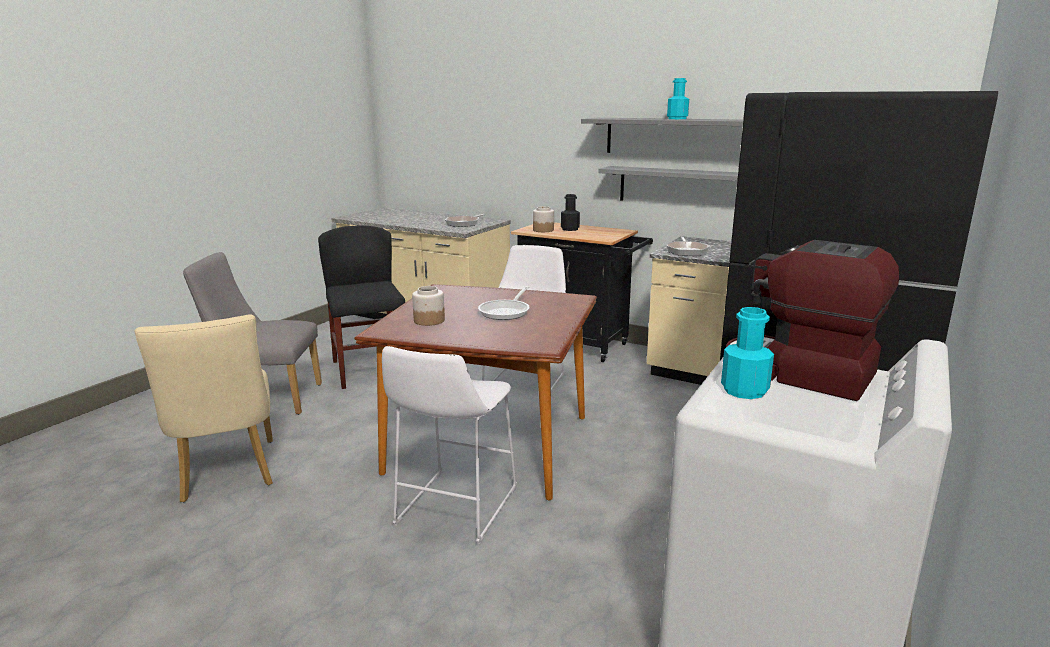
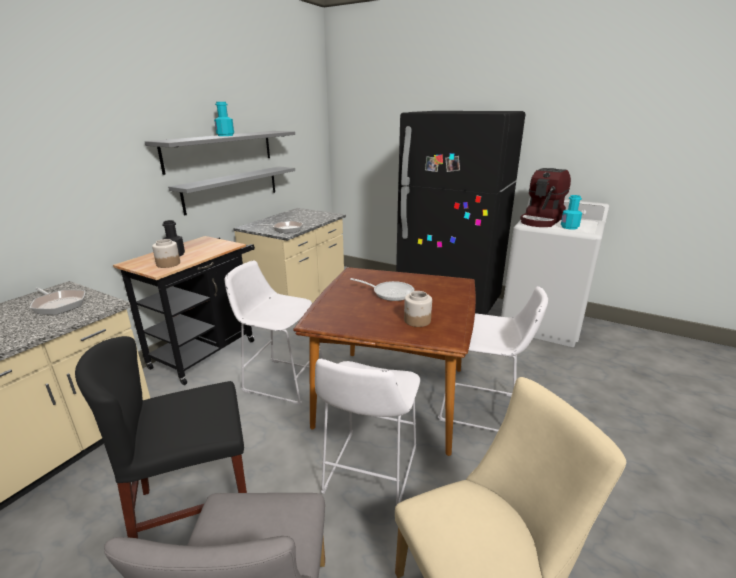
camera: 90 degrees left, 5 degrees up
(374, 430) = (368, 474): none -> white stool

